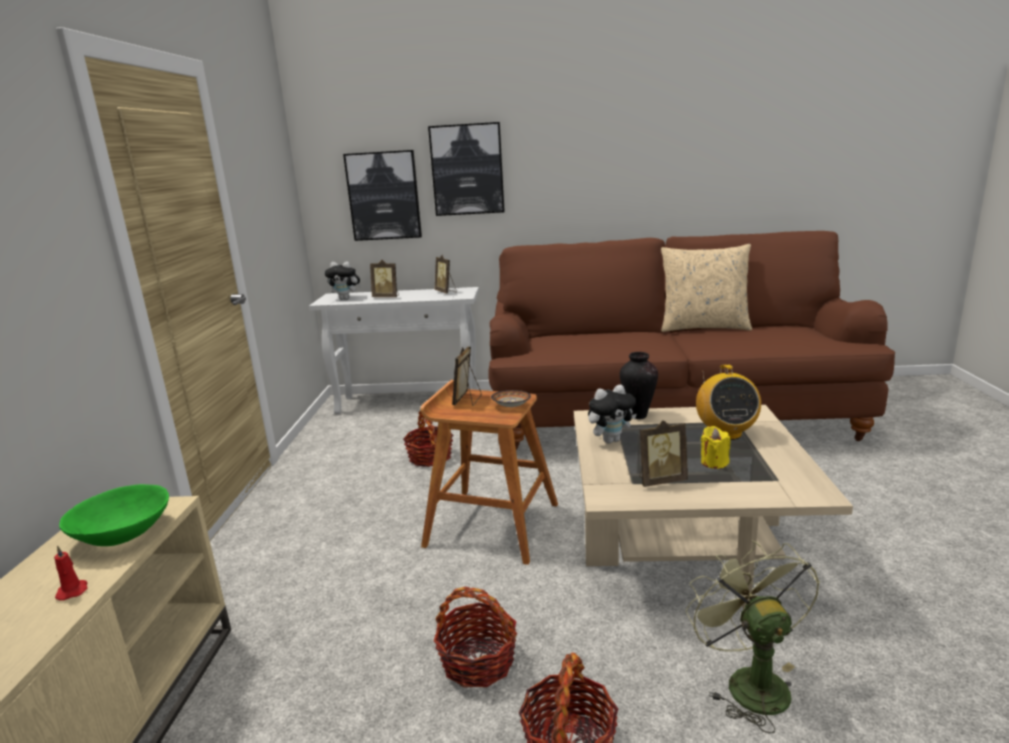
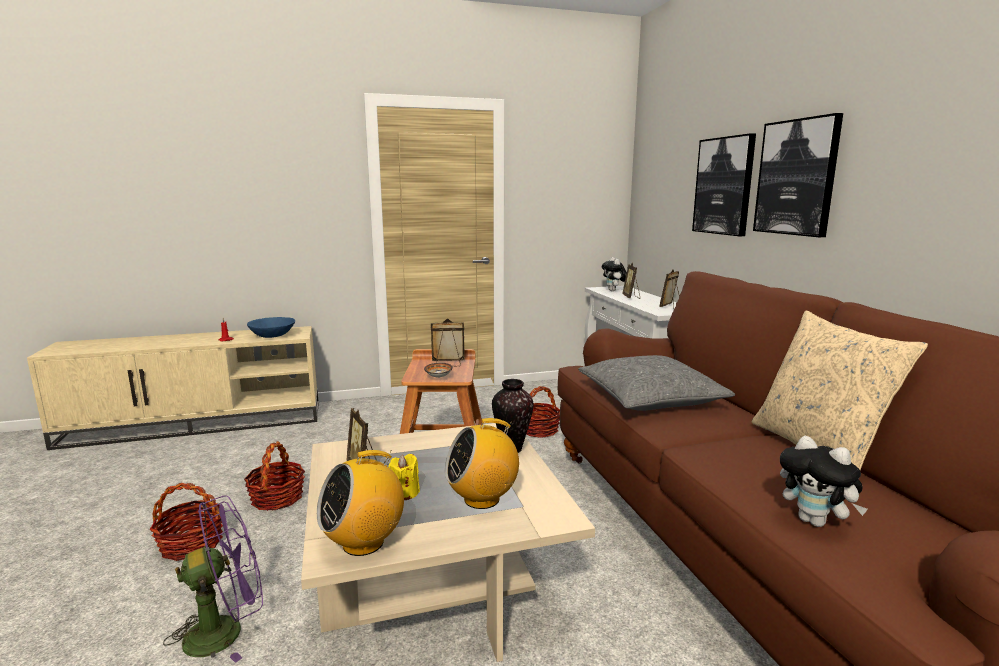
camera: 70 degrees right, 5 degrees down
(124, 534) = (272, 336): green bowl -> blue bowl
(384, 196) = (669, 206): picture -> picture (796, 177)
(605, 346) = (650, 397): none -> grey pillow
(611, 440) = (446, 442): plush toy -> plush toy (815, 522)
(748, 681) = (226, 630): green fan -> purple fan
(796, 480) = (364, 542): none -> radio

